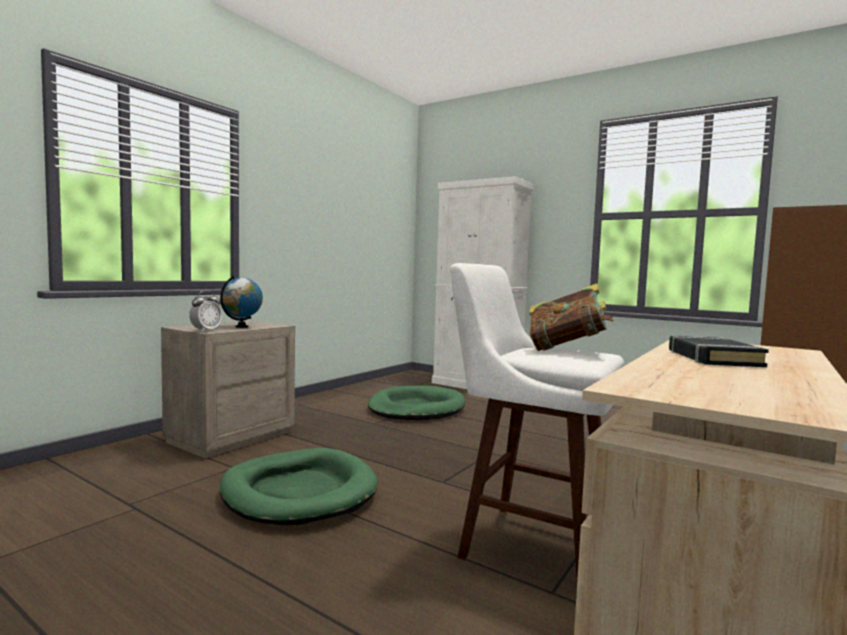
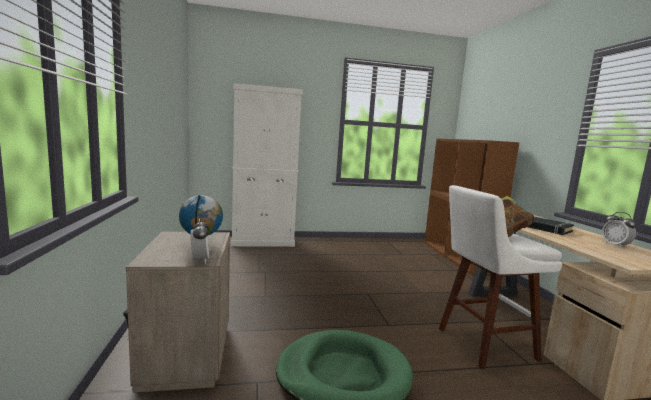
camera: 45 degrees left, 5 degrees up
(416, 408) = (266, 273): green dog bed -> none
(770, 384) = (615, 245): none -> alarm clock

